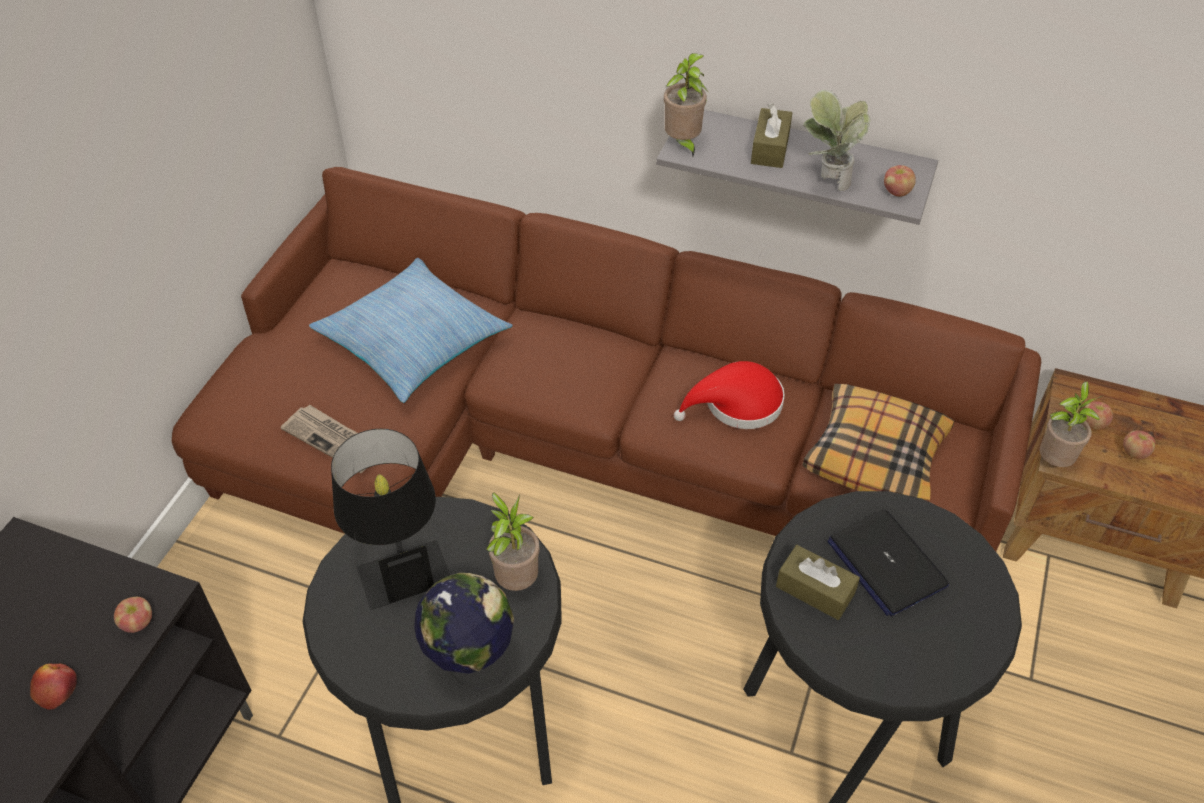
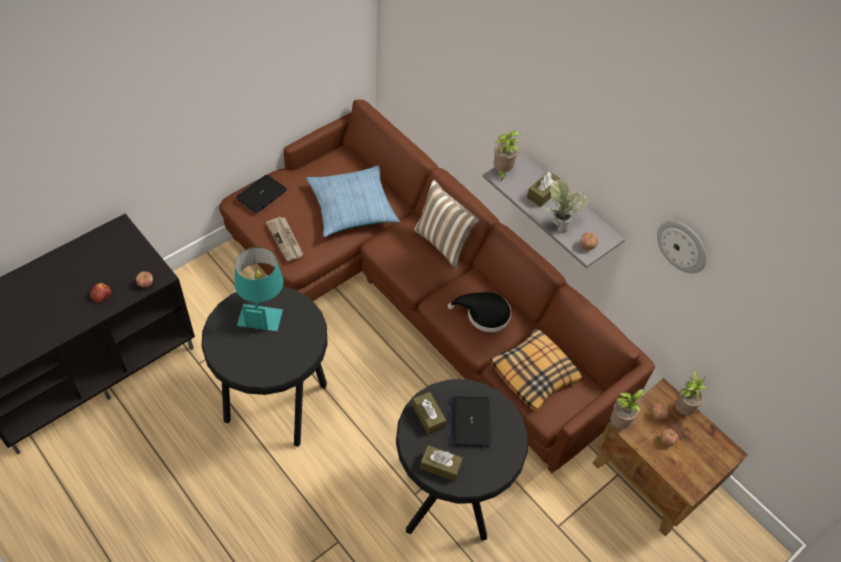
camera: 25 degrees right, 5 degrees up
(242, 387) = (261, 194): none -> laptop
(398, 559) = (261, 310): black table lamp -> turquoise table lamp
(470, 660) = (262, 367): globe -> none
(516, 580) = (303, 344): potted plant -> potted plant (682, 409)
(595, 331) = (443, 243): none -> pillow
(737, 404) = (484, 314): red hat -> black hat
(899, 662) = (440, 466): none -> brown tissue box
(1065, 112) = (682, 246): none -> wall clock

